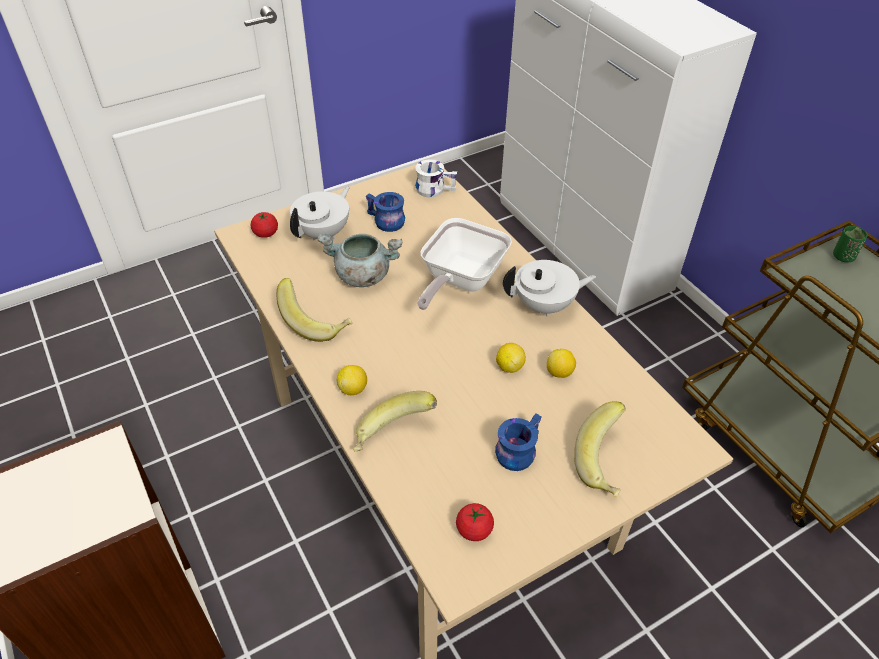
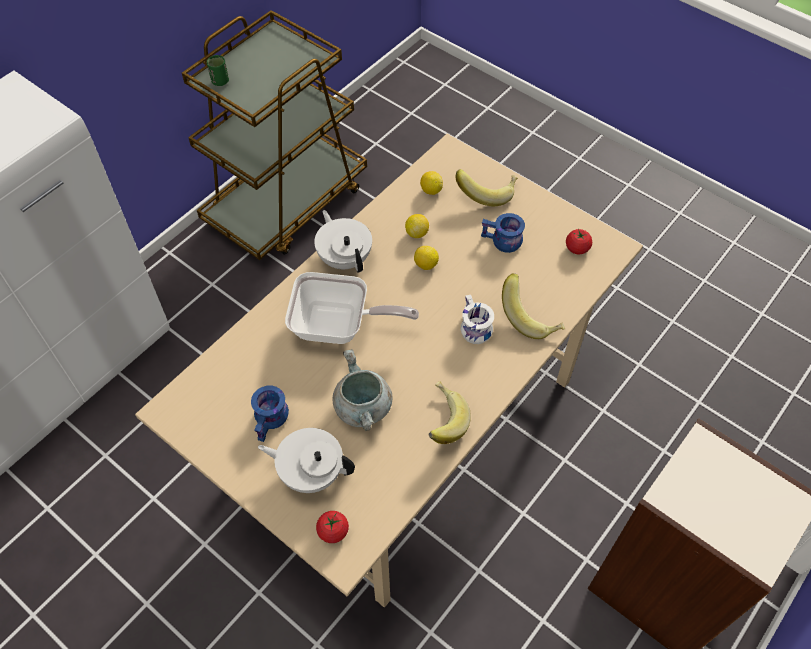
camera: 110 degrees left, 10 degrees up
(353, 389) = (501, 361): lemon -> lemon (431, 190)
(434, 188) = (196, 393): white mug -> white mug (472, 328)

